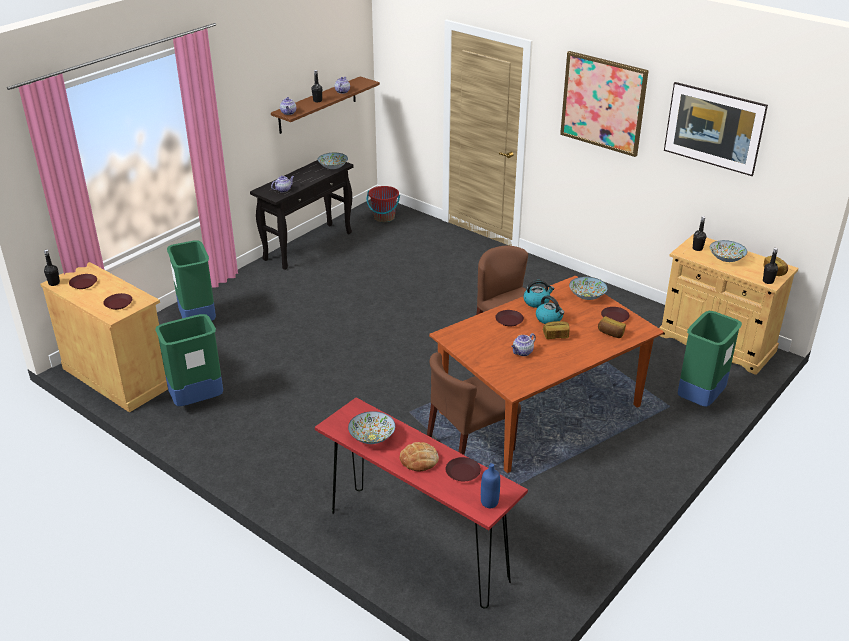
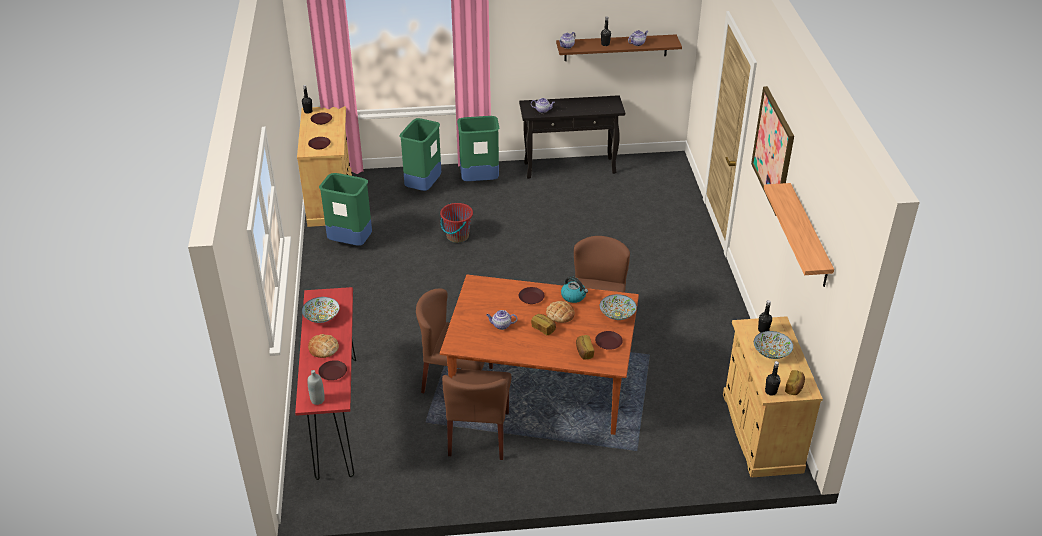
camera: 45 degrees right, 5 degrees up
(333, 167) = (606, 108): bowl -> none
(384, 217) = (659, 173): red bucket -> red bucket (457, 236)
(489, 502) = (317, 400): blue bottle -> grey bottle
(549, 319) = (560, 314): kettle -> bread
(552, 473) = (479, 434): none -> brown chair
(699, 398) = (670, 461): green trash can -> green trash can (479, 180)
(710, 145) = (808, 236): picture -> shelf

